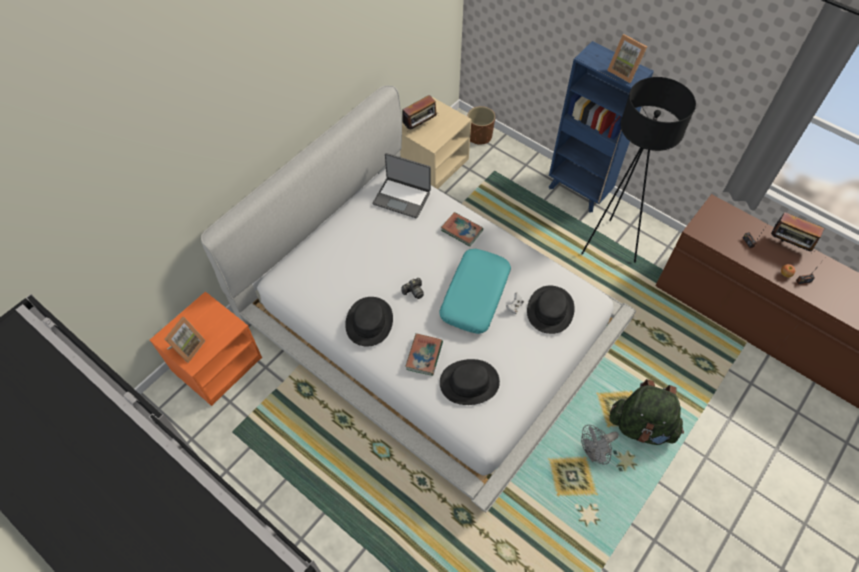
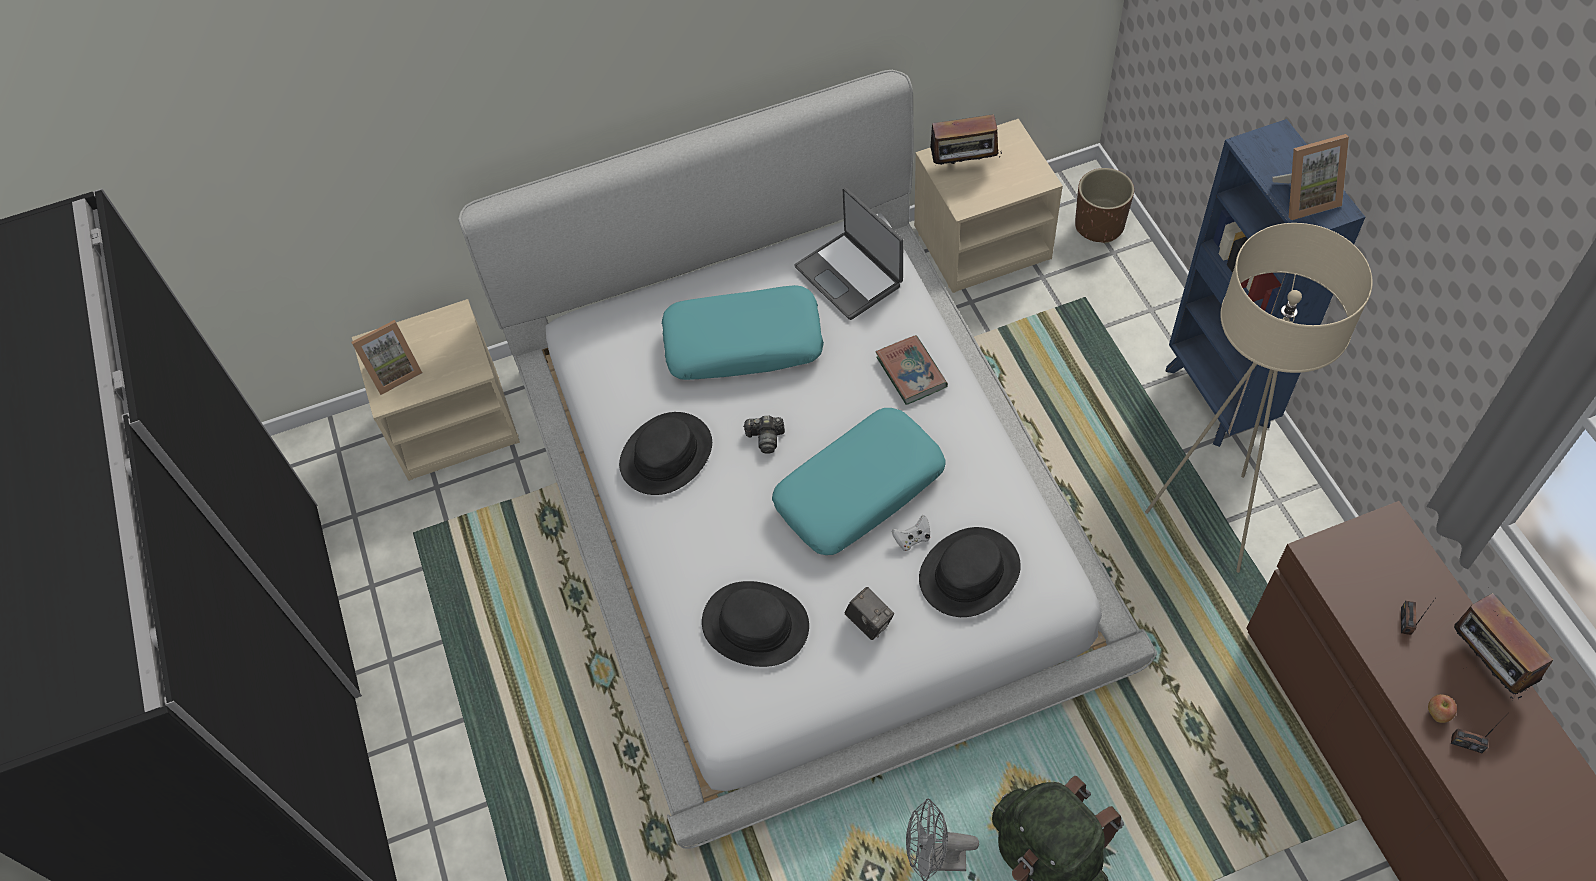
camera: 35 degrees right, 0 degrees up
(217, 363) = (454, 421): orange nightstand -> beige nightstand
(371, 251) = (744, 343): none -> turquoise pillow
(424, 356) = (714, 548): book -> none
(521, 354) = (869, 622): none -> camera
(609, 244) = (1210, 518): black floor lamp -> beige floor lamp
(624, 71) = (1304, 198): picture frame -> picture frame turned 90 degrees counterclockwise

